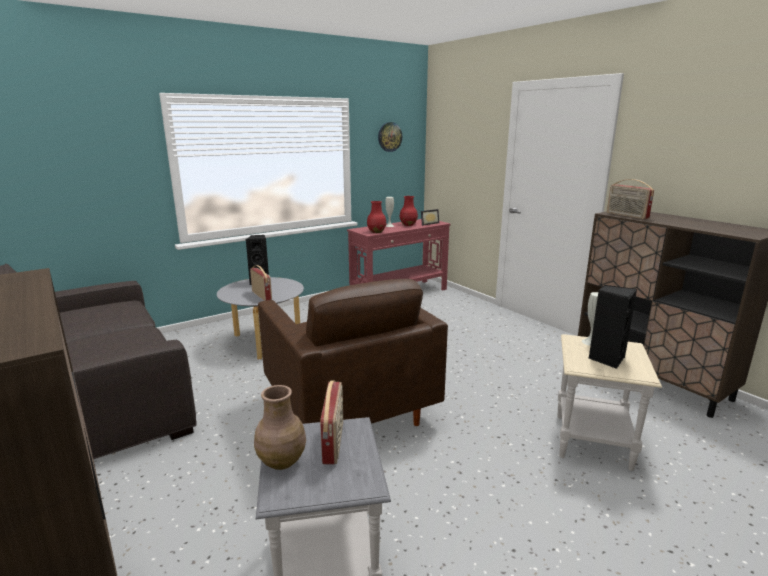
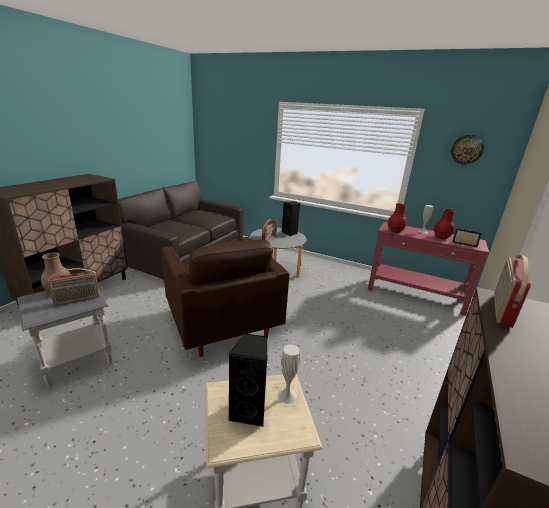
camera: 60 degrees right, 5 degrees up
(348, 409) = (221, 323): brown armchair -> brown armchair turned 60 degrees counterclockwise

